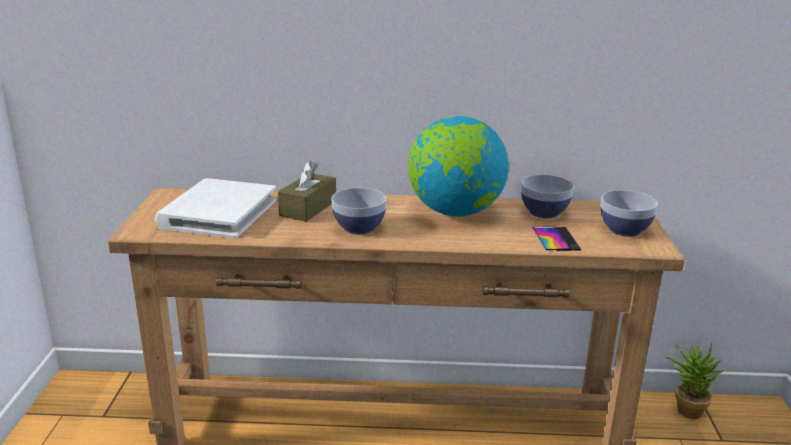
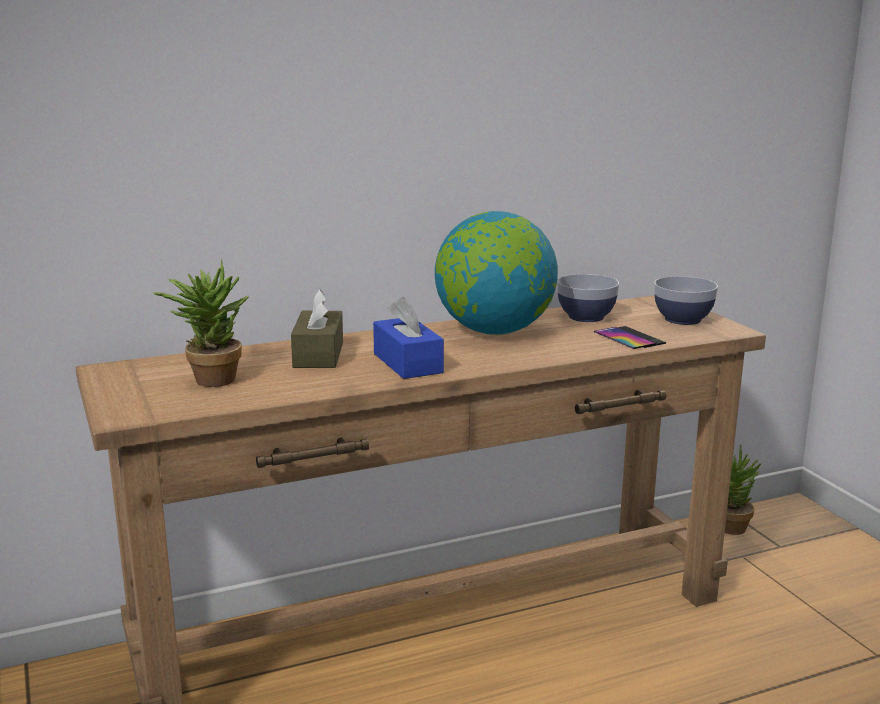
camera: 25 degrees left, 5 degrees down
(218, 213) = (209, 378): white book -> potted plant
(359, 228) = (407, 363): bowl -> blue tissue box

